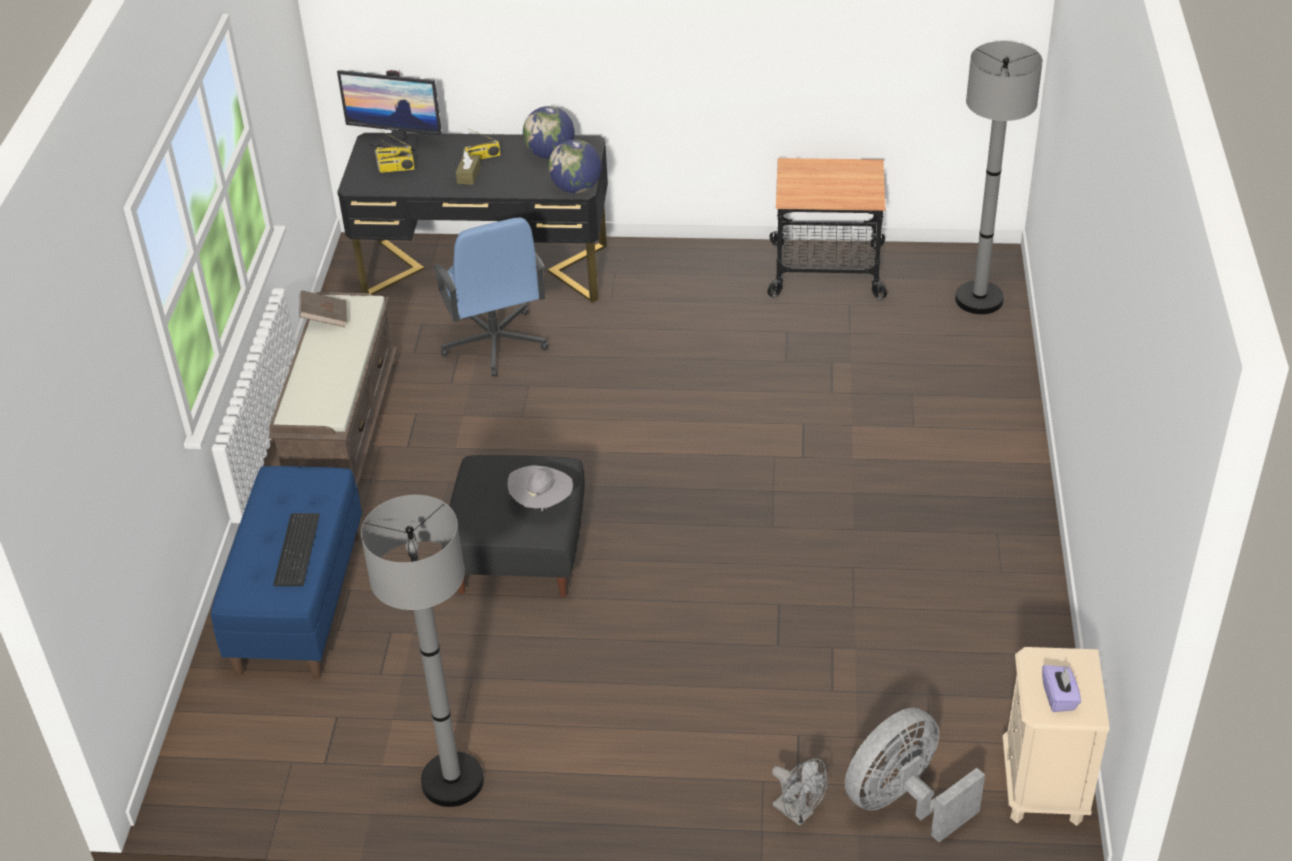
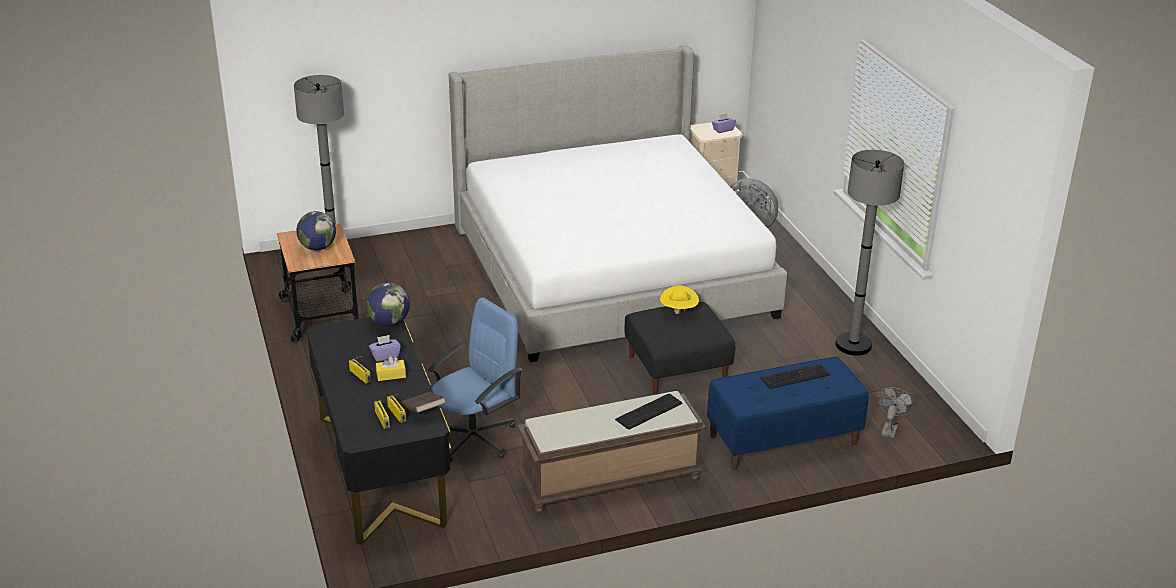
camera: 115 degrees left, 10 degrees down
(320, 390) = (650, 412): none -> keyboard
(325, 318) = (569, 437): brown book -> brown book (423, 411)
(397, 141) = (351, 427): monitor -> none
(469, 175) = (391, 375): brown tissue box -> yellow tissue box
(509, 177) = (385, 356): none -> purple tissue box
(542, 504) = (678, 312): grey hat -> yellow hat
(550, 154) = (344, 345): globe -> globe (317, 247)
(798, 813) = (780, 249): grey fan -> grey fan (890, 428)
(822, 563) = (610, 270): none -> bed

